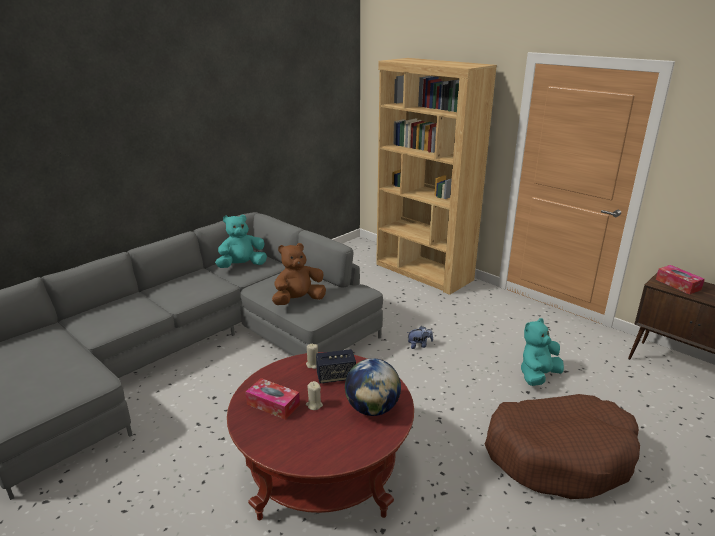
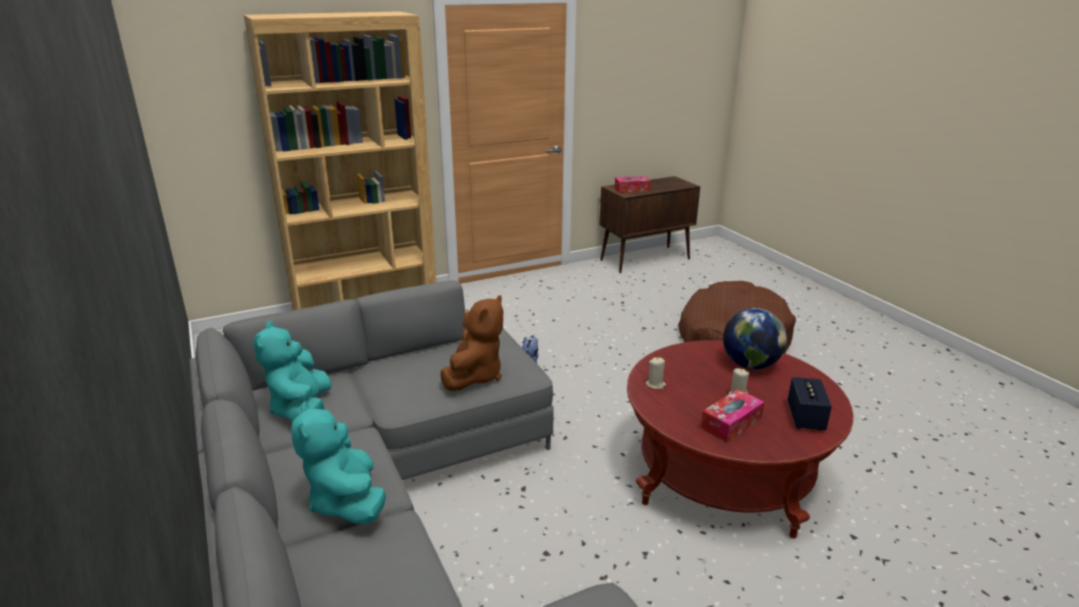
camera: 70 degrees left, 0 degrees up
(298, 300) = (474, 376): brown plush toy -> brown plush toy turned 150 degrees counterclockwise
(336, 377) = (686, 374): speaker -> speaker (805, 417)
(538, 376) = (622, 316): turquoise plush toy -> turquoise plush toy (346, 501)

